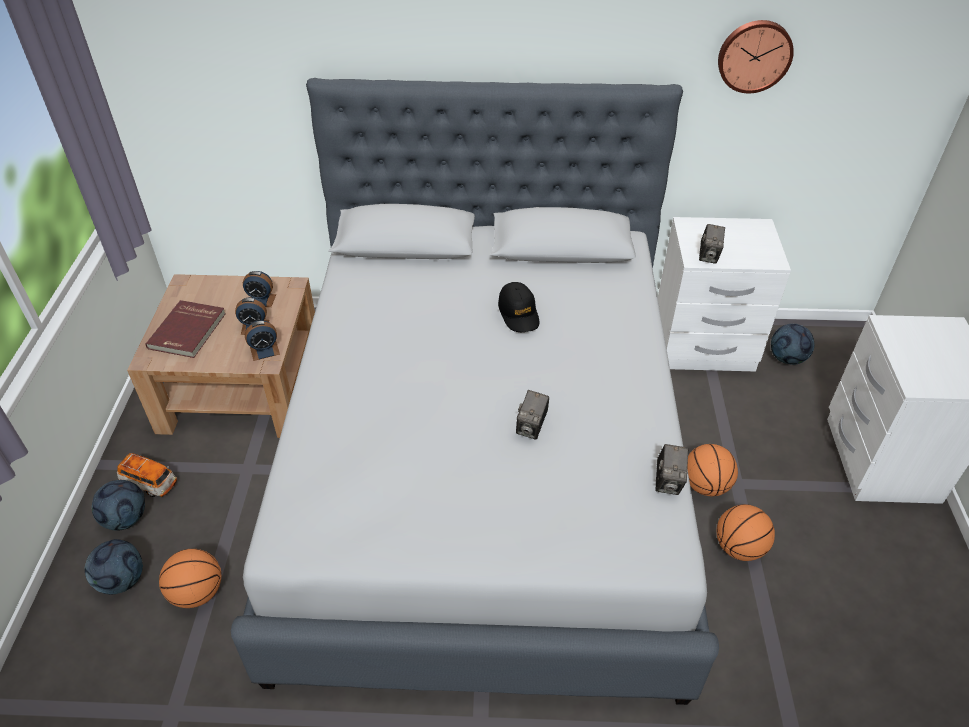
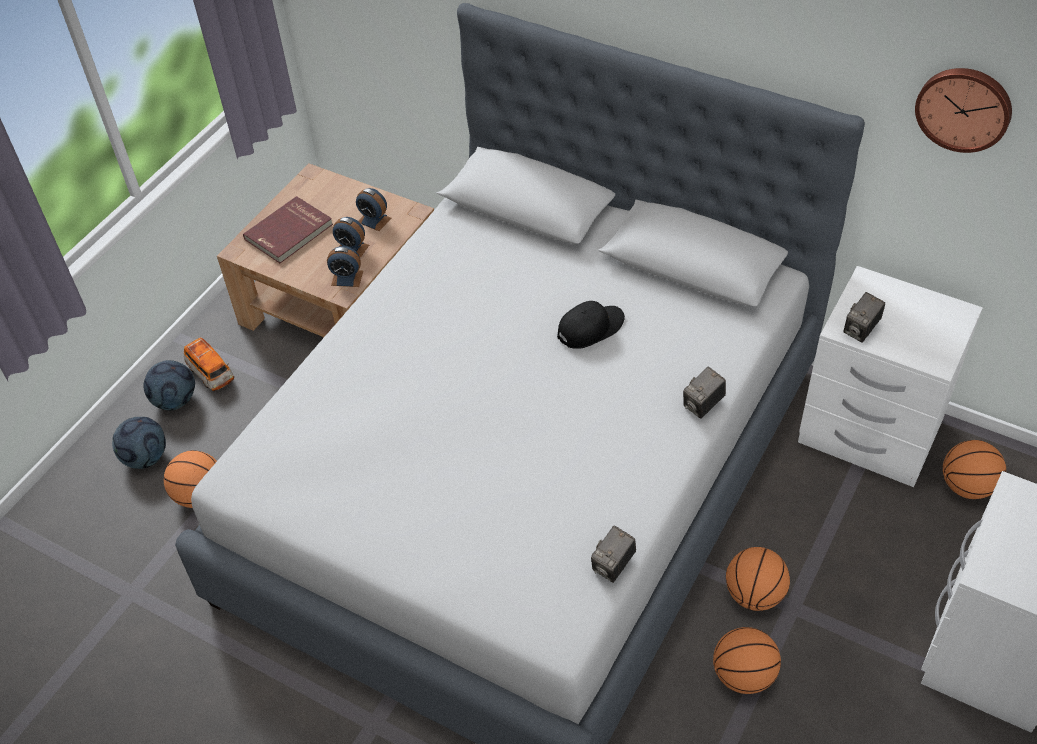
camera: 30 degrees right, 5 degrees up
(519, 313) = (590, 328): black cap -> black cap turned 135 degrees counterclockwise
(531, 427) = (518, 457): camera -> camera (703, 405)
(787, 359) = (967, 486): football -> basketball

